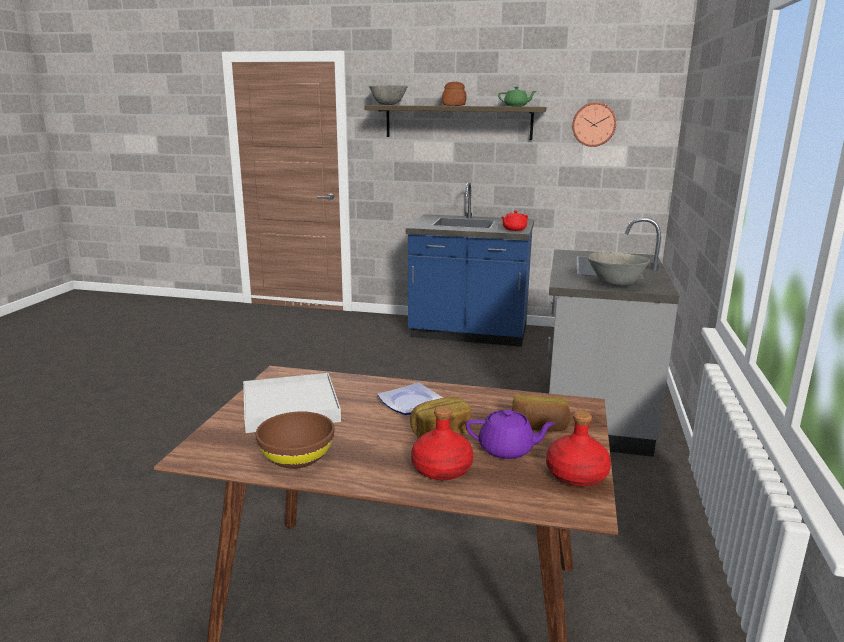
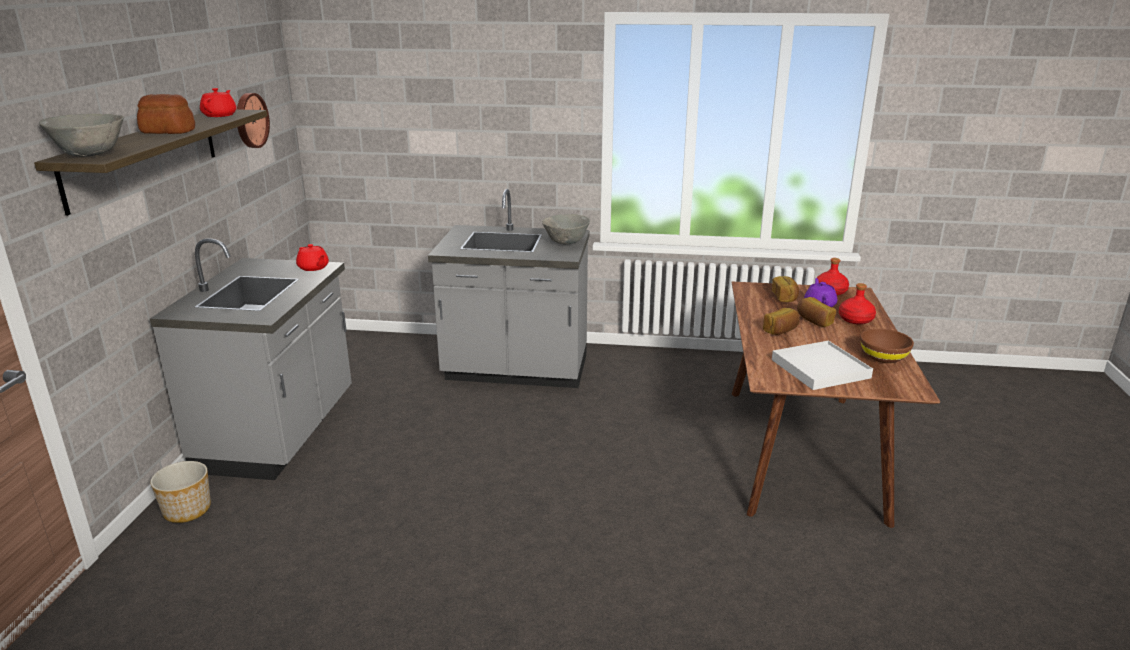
camera: 95 degrees left, 5 degrees up
(385, 321) = (187, 510): none -> planter
(410, 403) = (781, 331): plate -> bread
(468, 334) = (280, 433): blue counter -> grey counter
(516, 106) = (220, 115): green teapot -> red teapot

